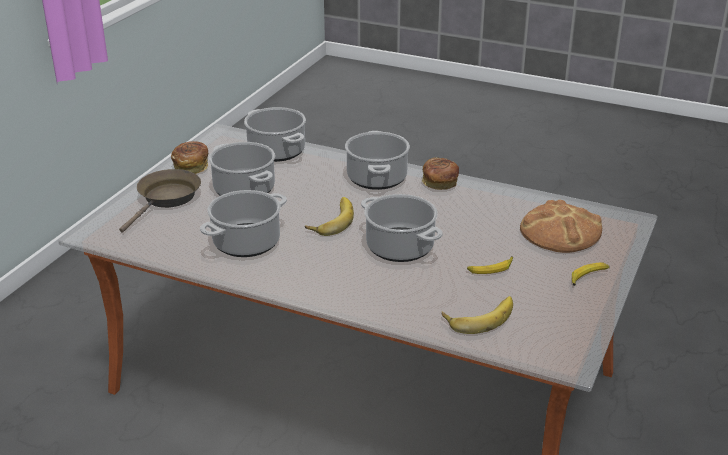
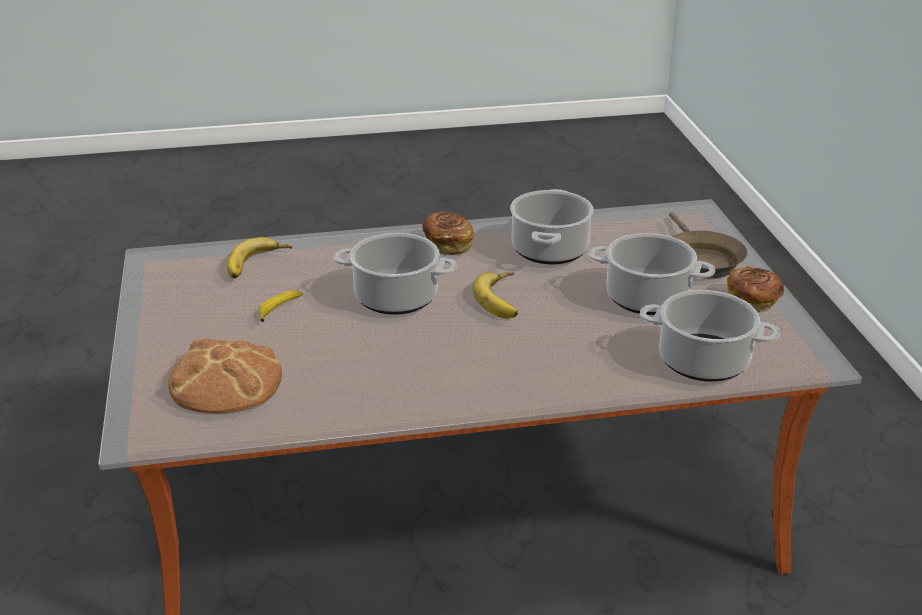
camera: 145 degrees right, 0 degrees up
(377, 179) = (523, 371): cooking pot -> none
(440, 183) = (437, 396): bread -> bread (447, 244)
(588, 277) = (165, 337): banana -> none

